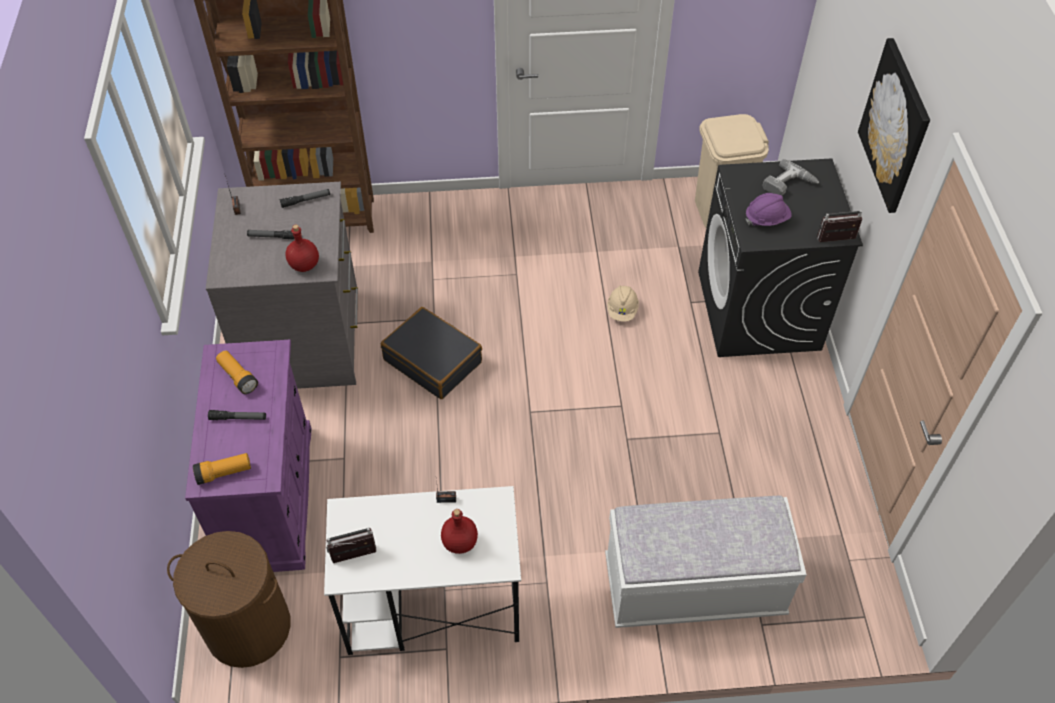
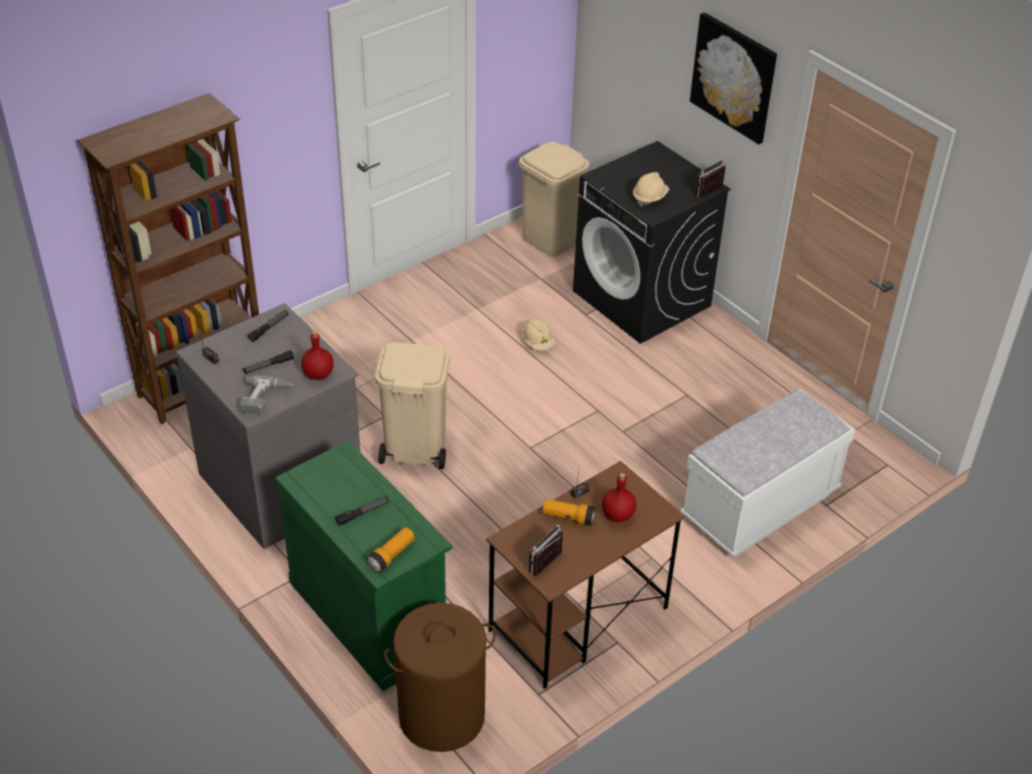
camera: 35 degrees left, 10 degrees down
(238, 377) = (331, 485): flashlight -> flashlight (568, 517)
(270, 498) = (368, 615): purple cabinet -> green cabinet
(431, 605) = (577, 620): white desk -> brown desk
(433, 361) = (414, 448): black suitcase -> beige trash can
(766, 219) = (649, 198): purple hard hat -> beige hard hat
(789, 185) = (644, 170): power drill -> power drill (265, 399)

